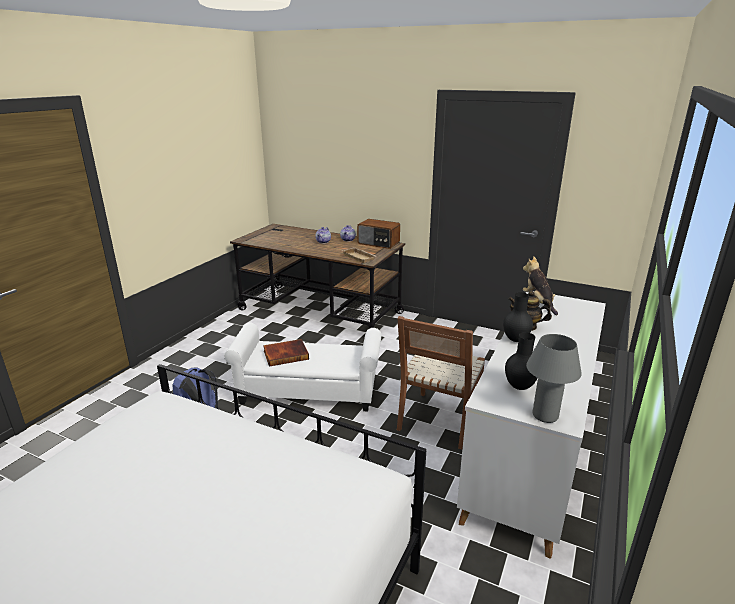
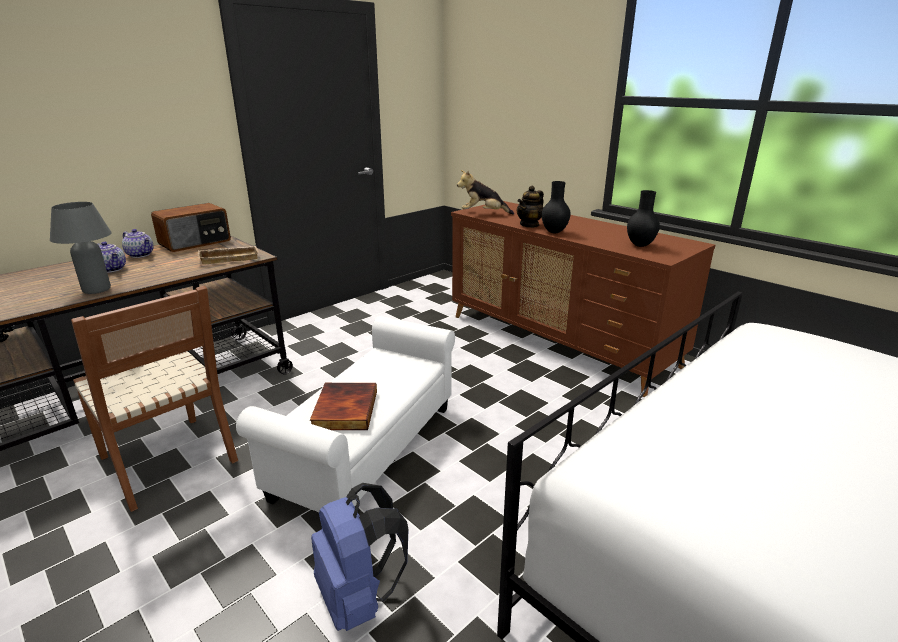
camera: 70 degrees left, 0 degrees up
(437, 422) = (493, 371): chair -> chair (169, 464)
(529, 451) = (558, 340): white dresser -> brown dresser
(545, 416) = (686, 247): grey table lamp -> grey table lamp (96, 290)

